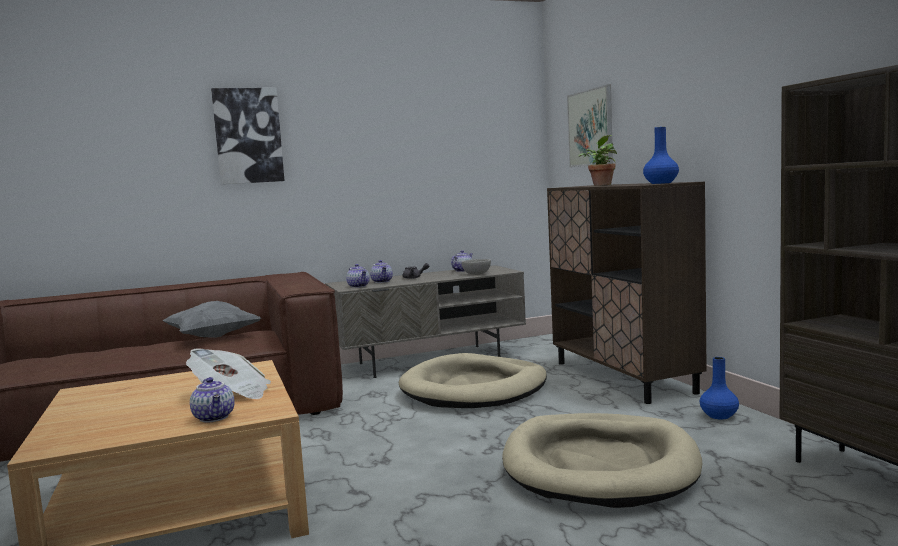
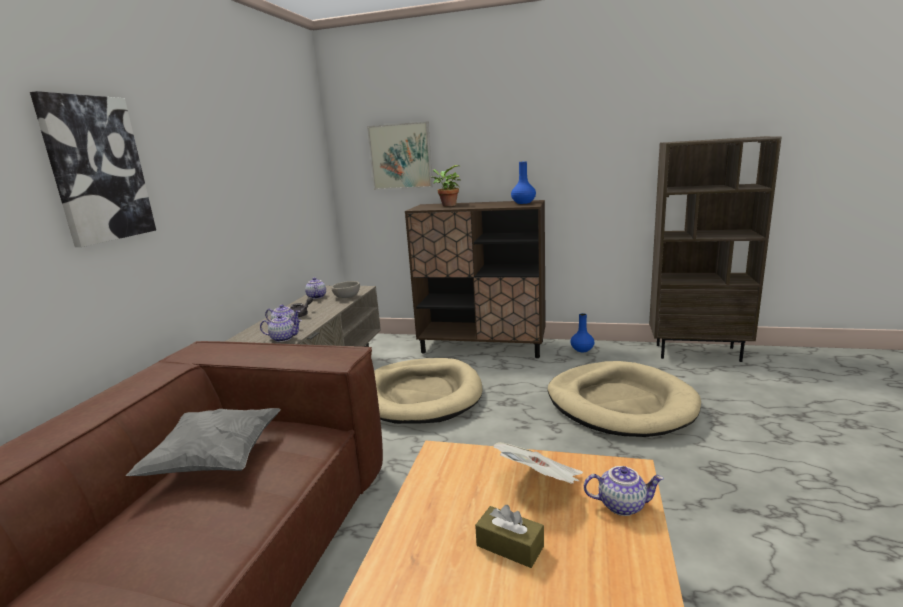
camera: 55 degrees left, 10 degrees up
(147, 402) = (510, 546): none -> brown tissue box

